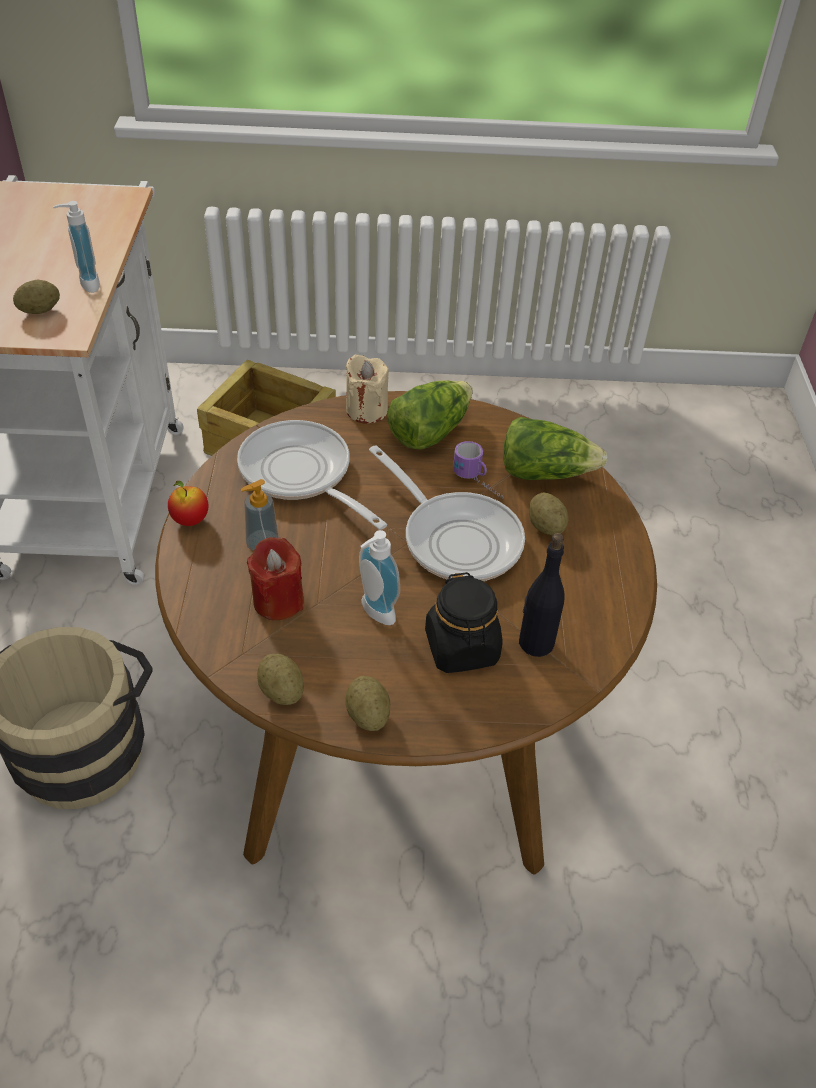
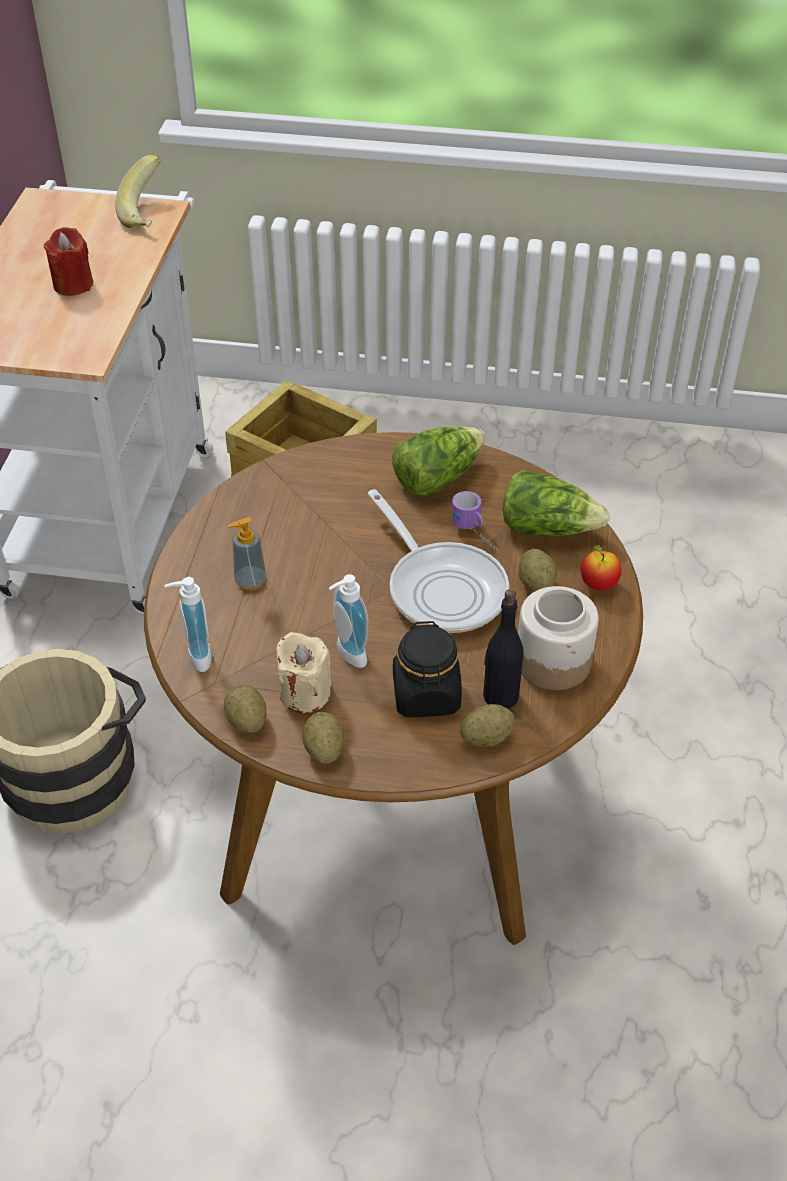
camera: 10 degrees right, 0 degrees up
(40, 311) = (62, 332): potato -> potato (486, 737)
(85, 284) = (109, 306): soap dispenser -> soap dispenser (194, 657)
(113, 200) = (148, 214): none -> banana
(190, 520) = (184, 551): apple -> apple (598, 584)
(278, 601) = (257, 636): red candle -> red candle (73, 284)
(301, 475) = (299, 514): frying pan -> none
(366, 410) = (376, 451): beige candle -> beige candle (304, 693)
(580, 602) = (554, 661): none -> jar

